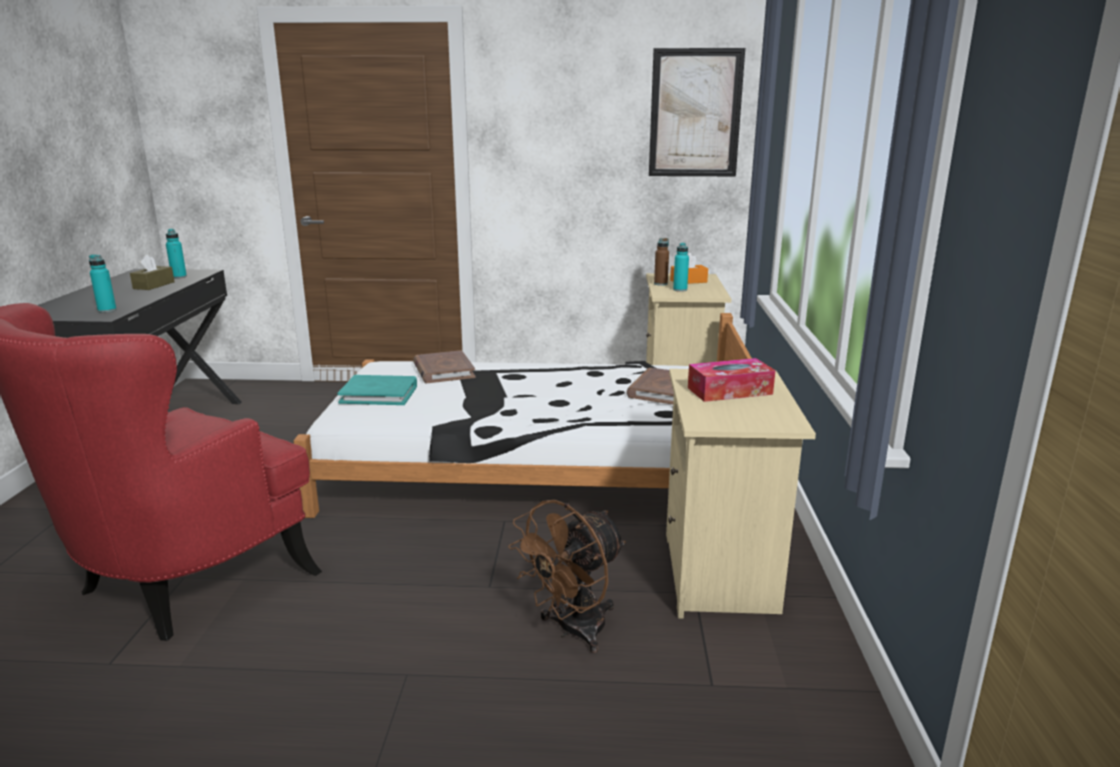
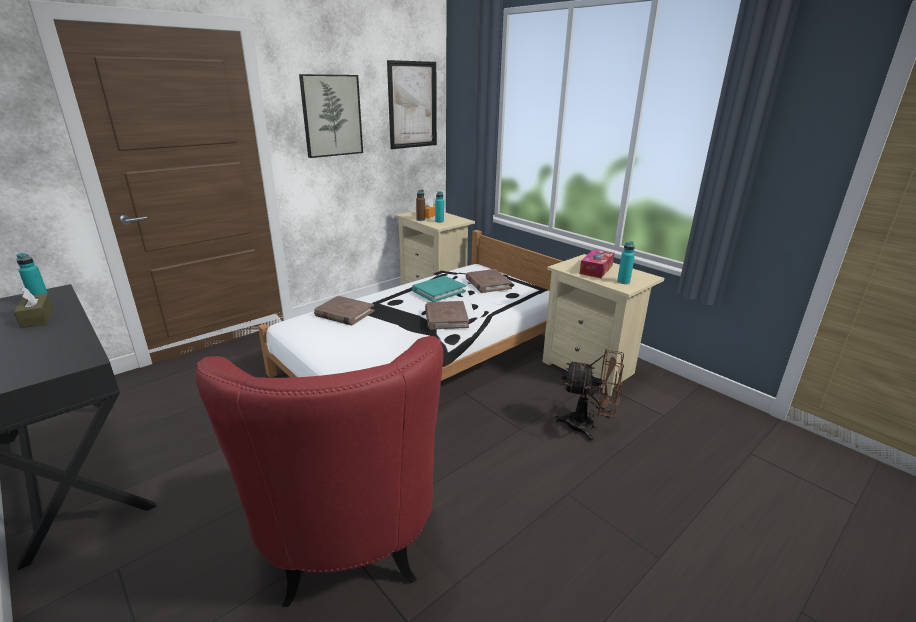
camera: 45 degrees left, 5 degrees up
(107, 310) = (66, 355): turquoise bottle -> turquoise bottle (623, 282)
(379, 394) = (337, 343): turquoise book -> turquoise book (438, 291)
(524, 407) = (446, 318): none -> brown book
(557, 124) = (331, 116): none -> picture
(572, 631) = (588, 426): brown fan -> brown fan turned 75 degrees counterclockwise

